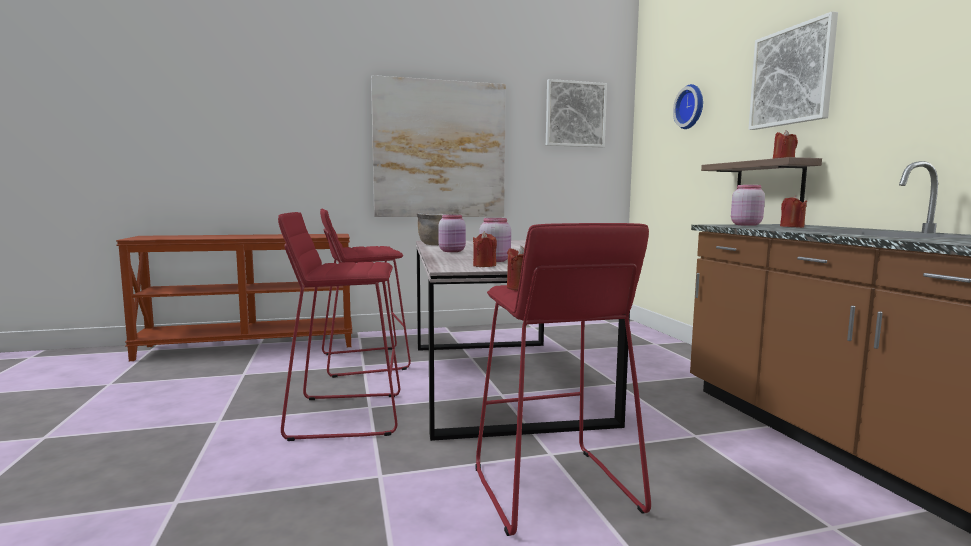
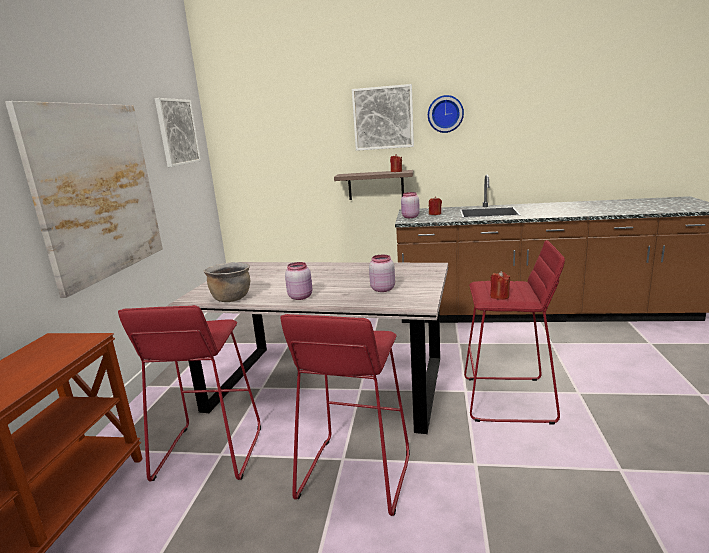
camera: 65 degrees left, 10 degrees up
(484, 266) = (411, 294): red candle -> none
(691, 107) = (287, 128): wall clock -> wall clock (445, 114)

